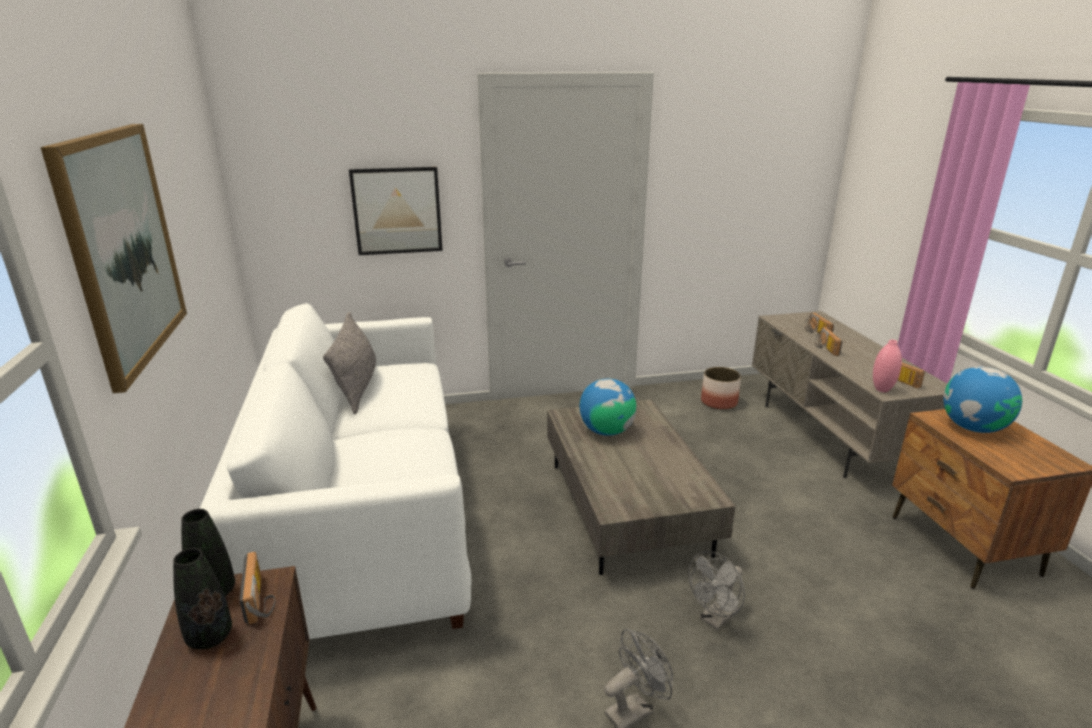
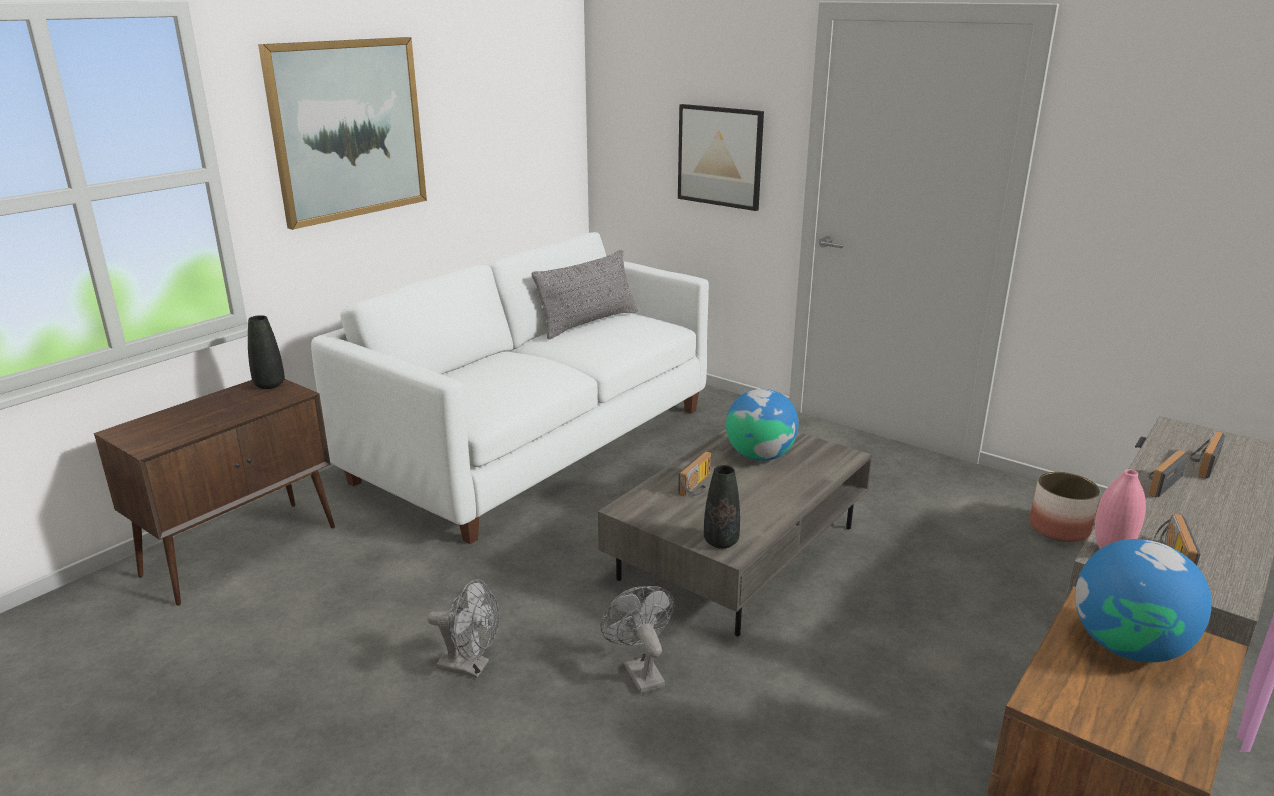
camera: 50 degrees right, 0 degrees up
(210, 637) = (231, 401): black vase -> black vase (721, 542)
(261, 599) = (277, 398): radio -> radio (698, 486)
(715, 619) = (640, 671): grey fan -> grey fan turned 60 degrees clockwise

